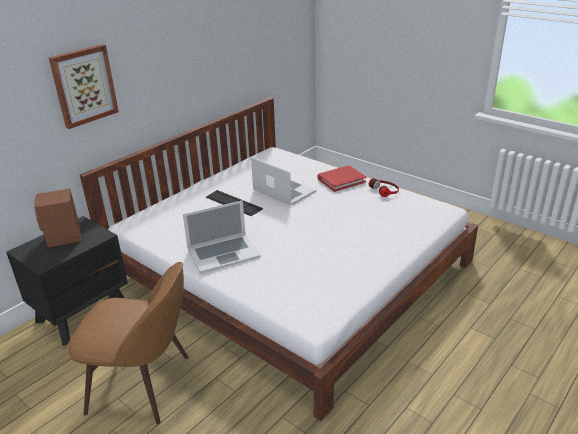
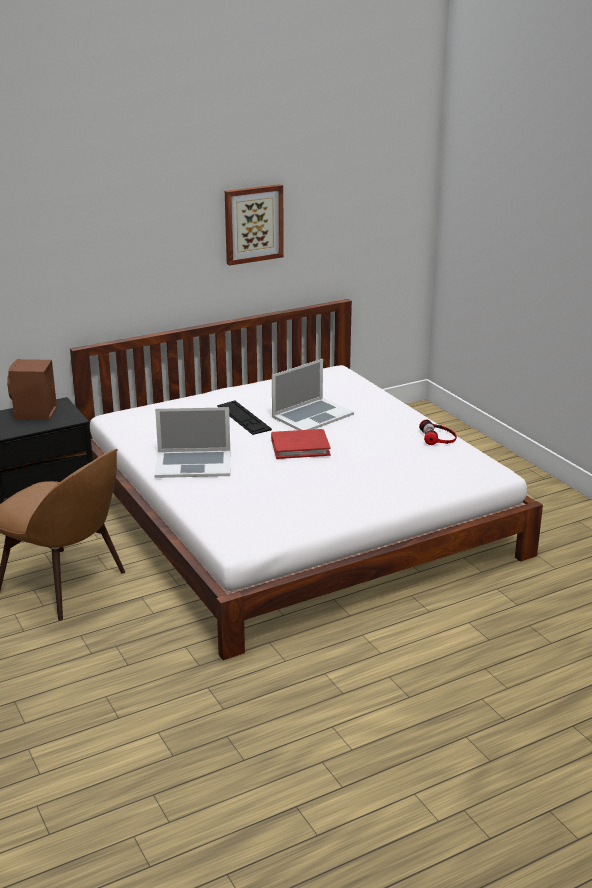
camera: 20 degrees right, 5 degrees down
(84, 86) = (91, 250): picture -> picture (253, 224)
(283, 190) = (312, 415): laptop -> laptop turned 75 degrees clockwise
(341, 180) = (393, 417): red book -> red book (300, 447)

